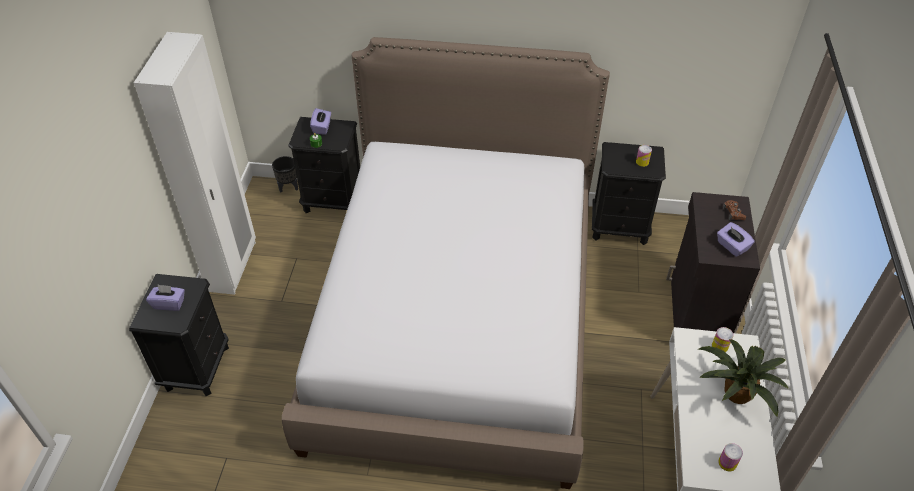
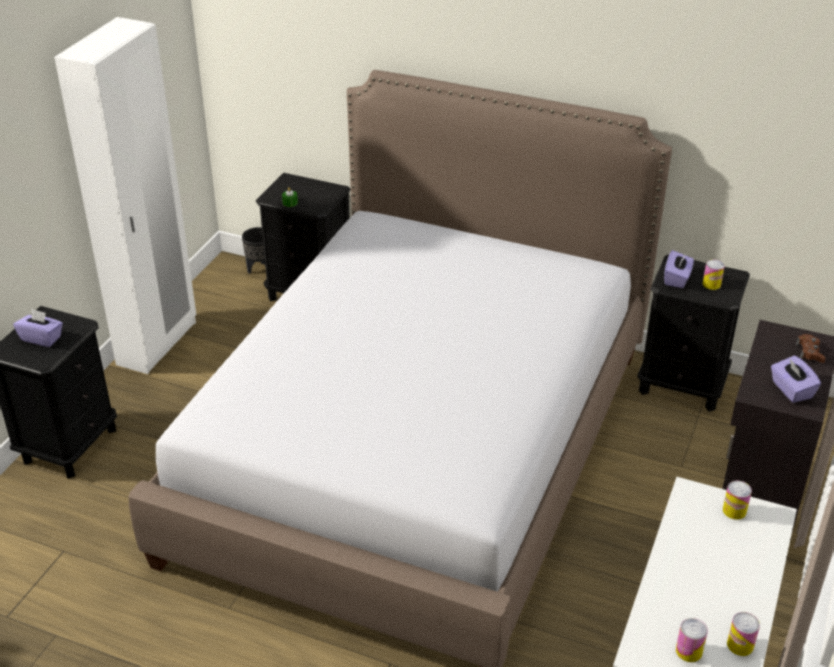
camera: 15 degrees right, 10 degrees down
(322, 127) = (304, 187): purple tissue box -> purple tissue box (677, 279)
(734, 392) = (734, 569): potted plant -> none
(757, 450) = (740, 645): none -> can

